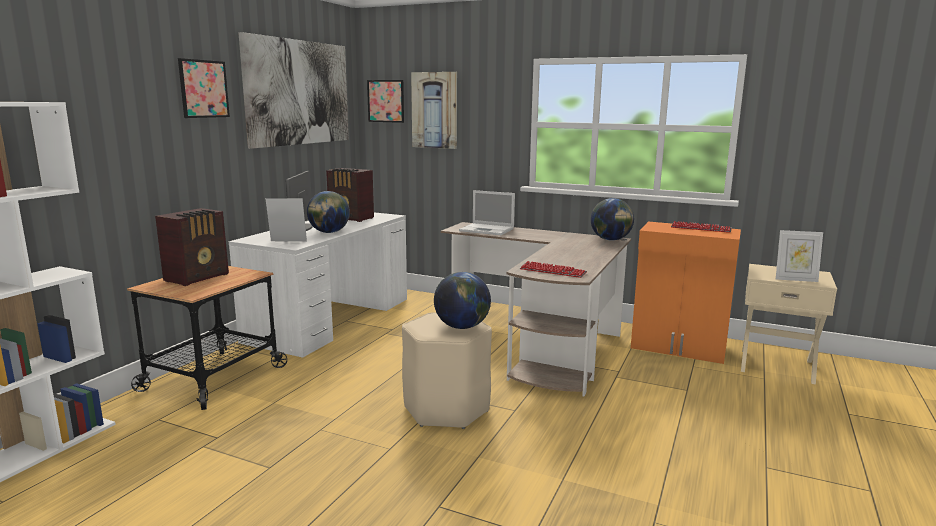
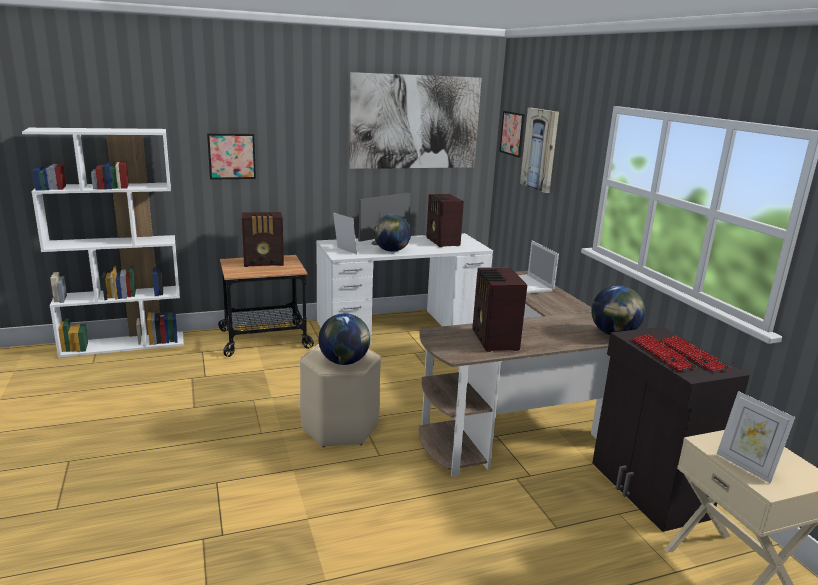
camera: 45 degrees right, 5 degrees up
(204, 89) = (309, 119): picture -> picture (231, 156)
(553, 271) = (454, 342): keyboard -> keyboard (661, 354)
(568, 262) = (494, 340): none -> radio
(679, 348) = (647, 490): orange cabinet -> black cabinet

